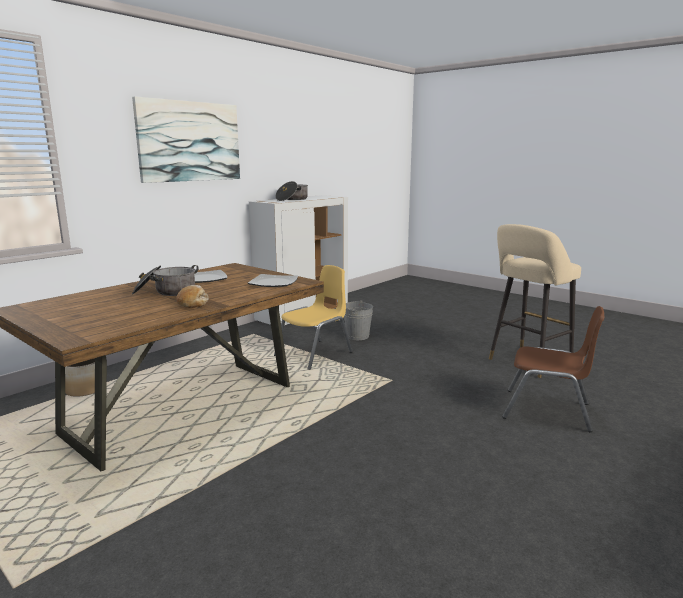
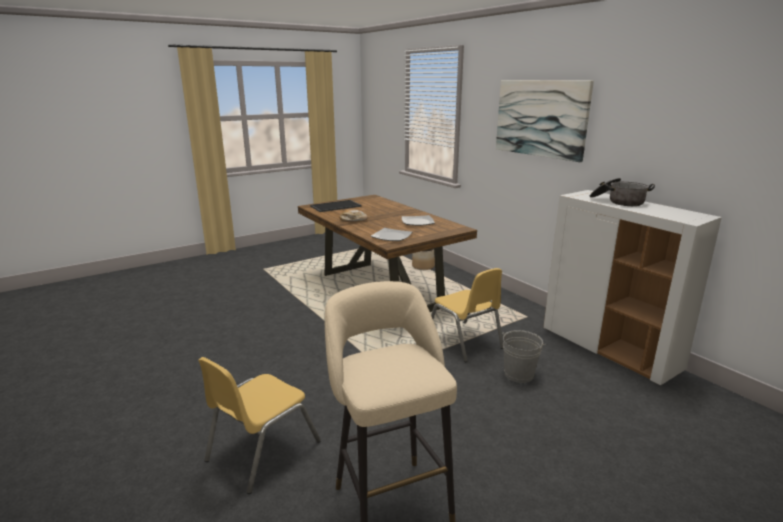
camera: 105 degrees right, 5 degrees up
(89, 321) = (335, 206): none -> tray
(166, 292) = (384, 215): cooking pot -> none
(547, 411) = (262, 450): brown chair -> yellow chair

